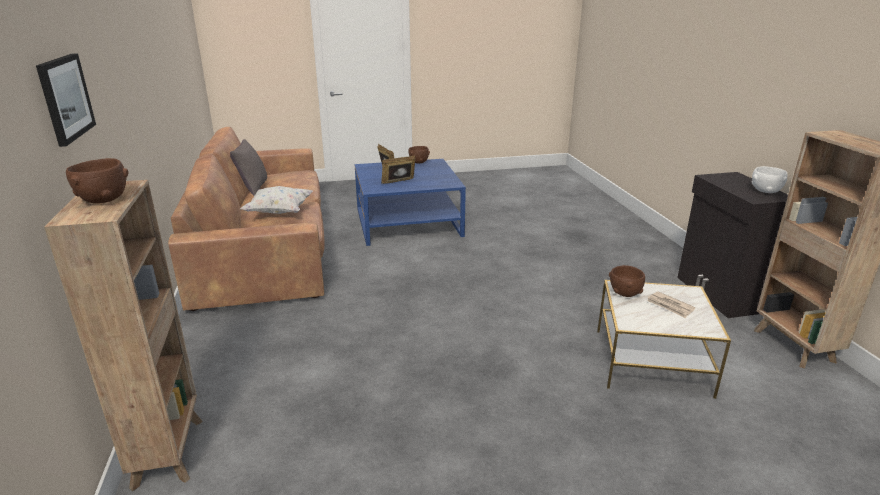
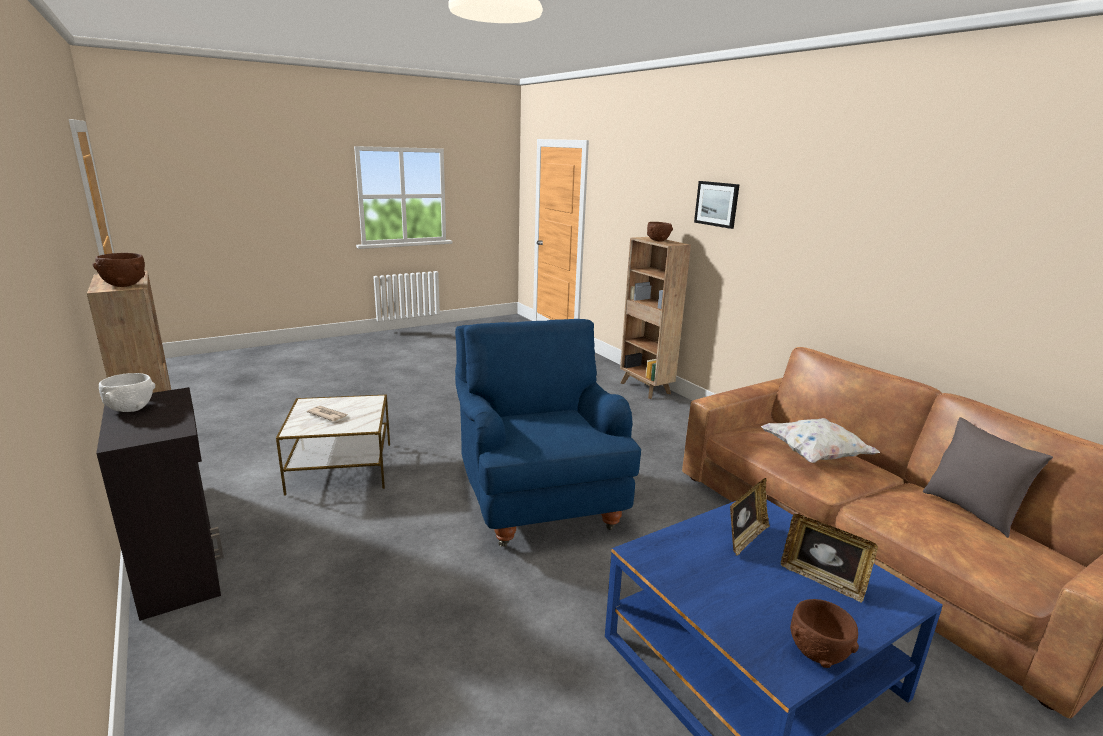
camera: 160 degrees right, 5 degrees down
(462, 302) = (537, 498): none -> blue armchair
(625, 293) = (365, 421): brown bowl -> brown bowl (124, 285)

